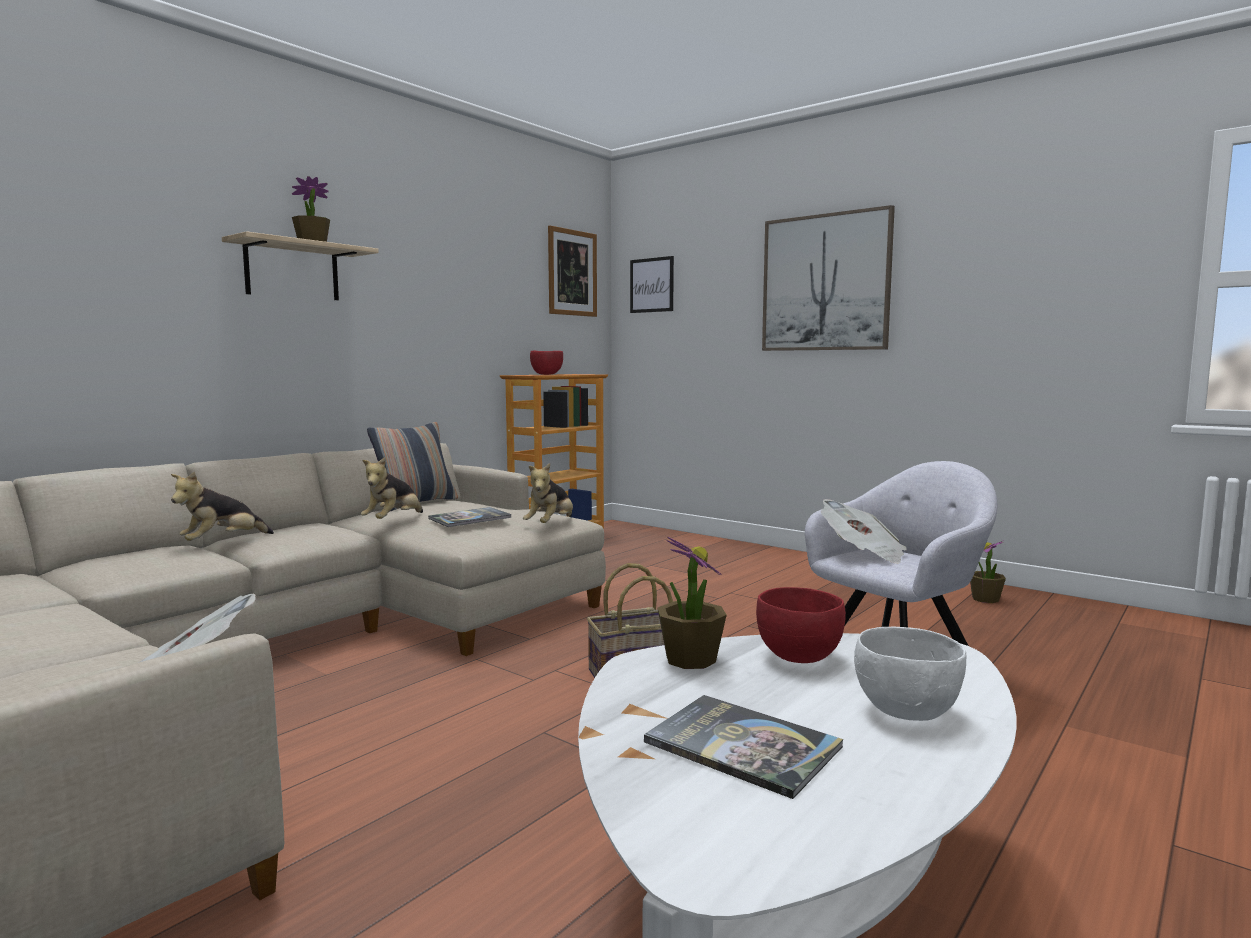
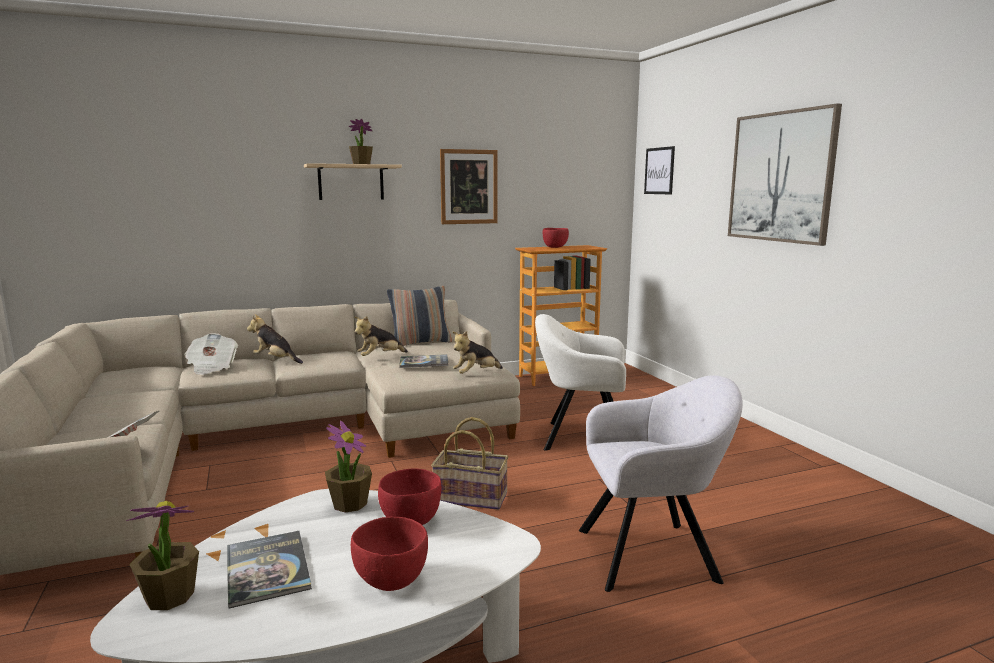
camera: 30 degrees right, 5 degrees up
(222, 543) = (275, 360): plush toy -> plush toy turned 45 degrees clockwise
(572, 273) = (592, 162): picture -> picture (469, 187)
(671, 593) = (580, 438): none -> white armchair
(863, 554) = (630, 446): newspaper -> newspaper (211, 367)
(905, 712) = (390, 580): white bowl -> red bowl
(985, 599) = (858, 504): potted plant -> potted plant (169, 597)

